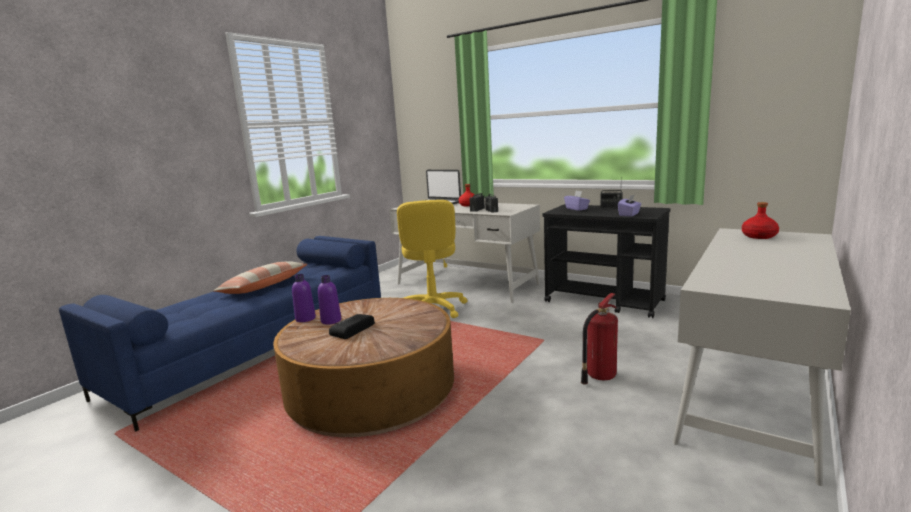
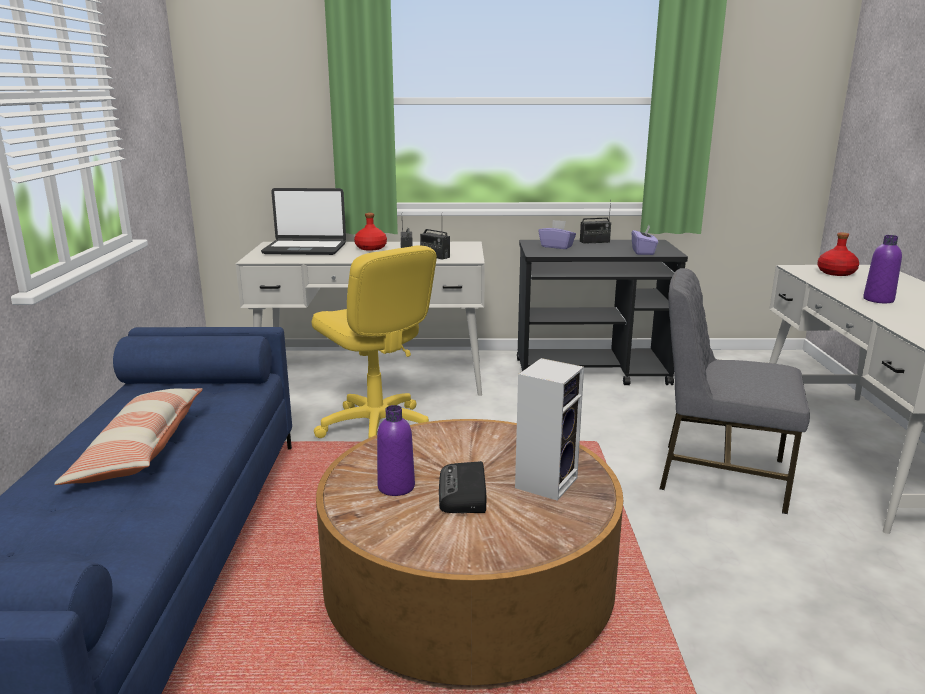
camera: 35 degrees left, 5 degrees up
(305, 319) = (340, 494): purple bottle -> purple bottle (878, 300)
(397, 333) = (546, 481): none -> speaker
(599, 376) = (719, 475): fire extinguisher -> grey chair

